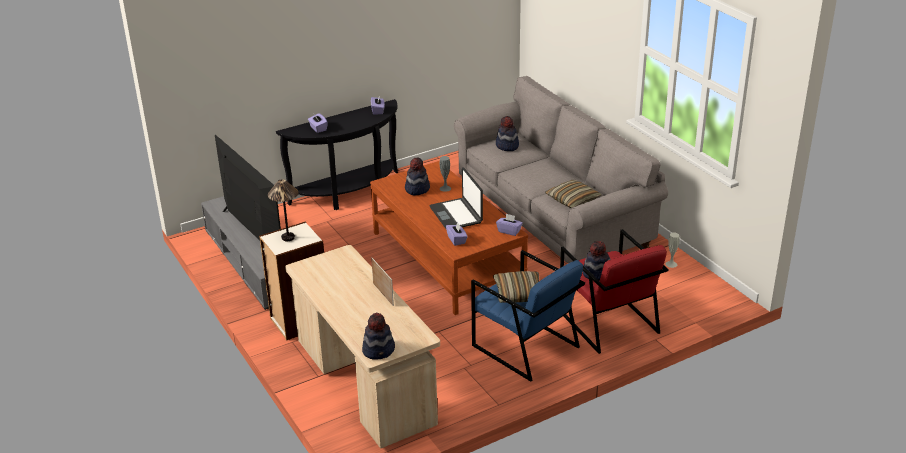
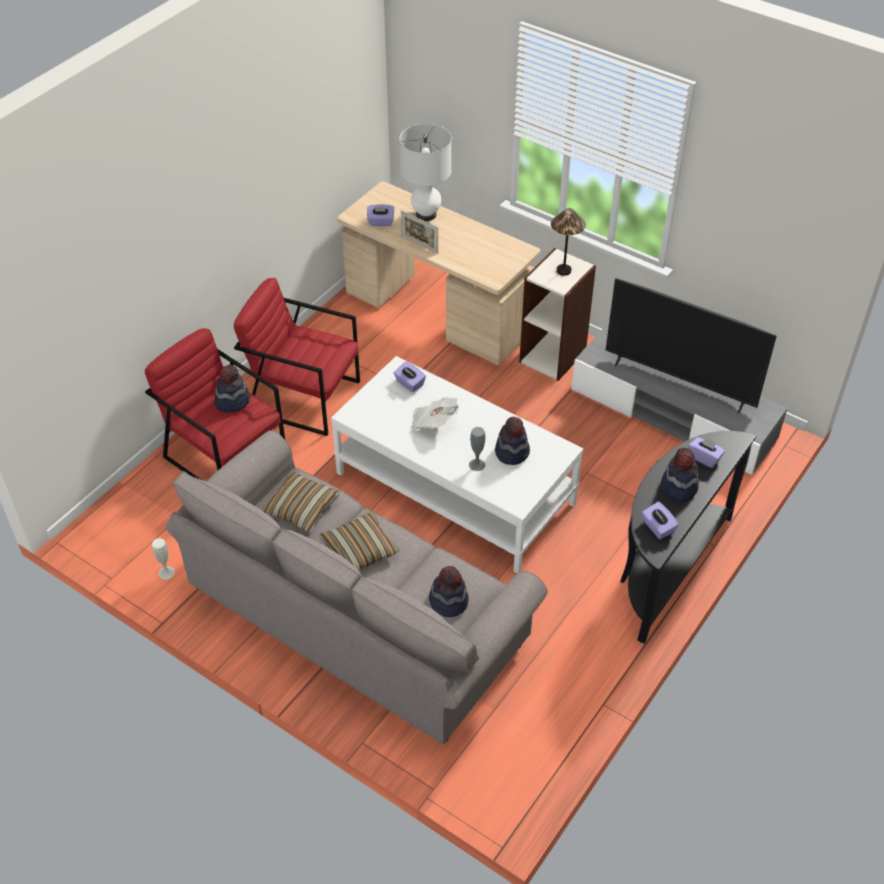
camera: 155 degrees right, 15 degrees up
(354, 320) = (426, 215): none -> white table lamp
(379, 350) = (384, 196): hat -> hat (678, 487)
(447, 260) = (454, 488): brown coffee table -> white coffee table
(456, 215) = (433, 422): laptop -> newspaper
(509, 231) = (355, 415): purple tissue box -> purple tissue box (380, 222)
(518, 293) = (309, 352): pillow -> pillow (359, 549)
(525, 346) = (304, 396): blue armchair -> red armchair

